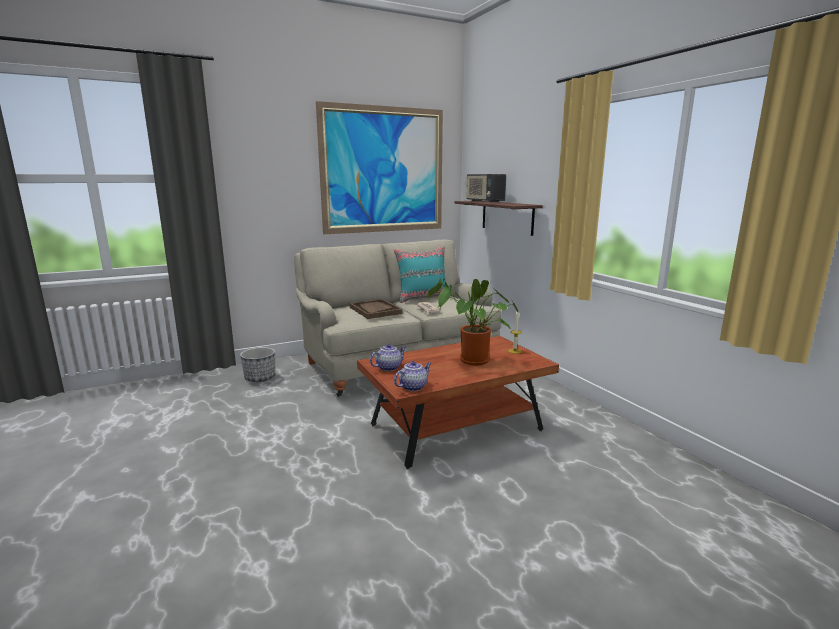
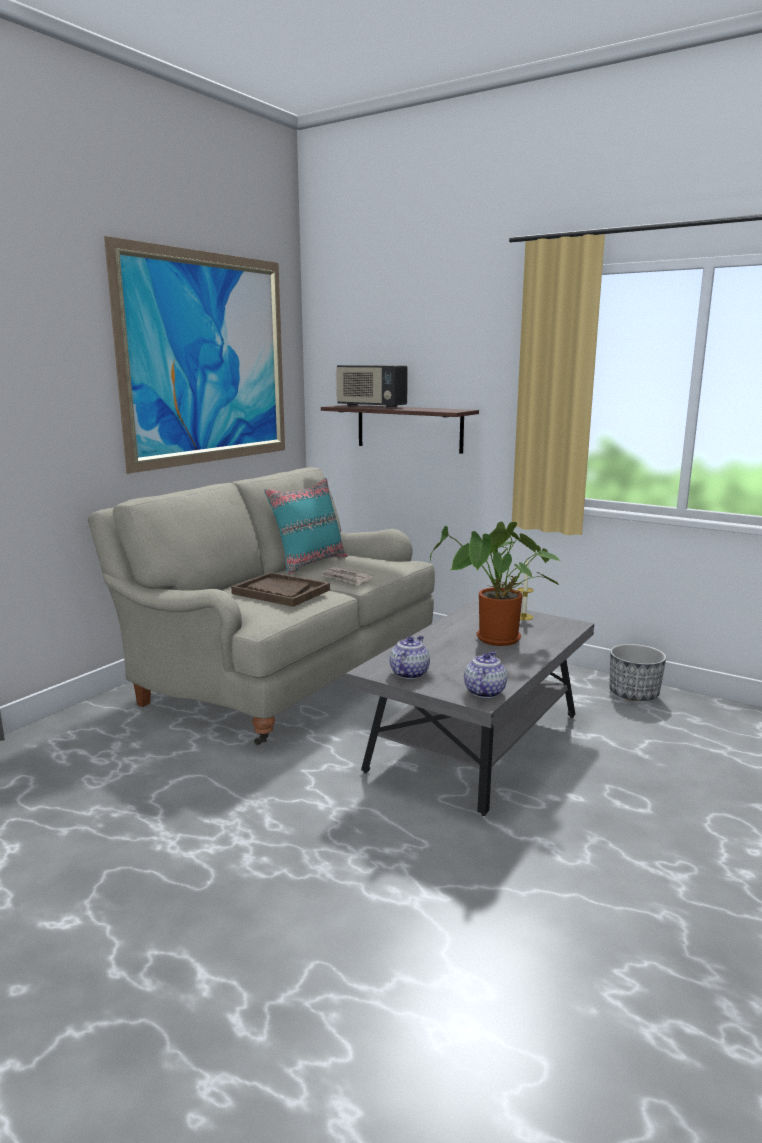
camera: 30 degrees left, 0 degrees up
(260, 378) = (79, 751): planter -> planter (634, 694)
(455, 428) = (476, 743): brown coffee table -> grey coffee table

